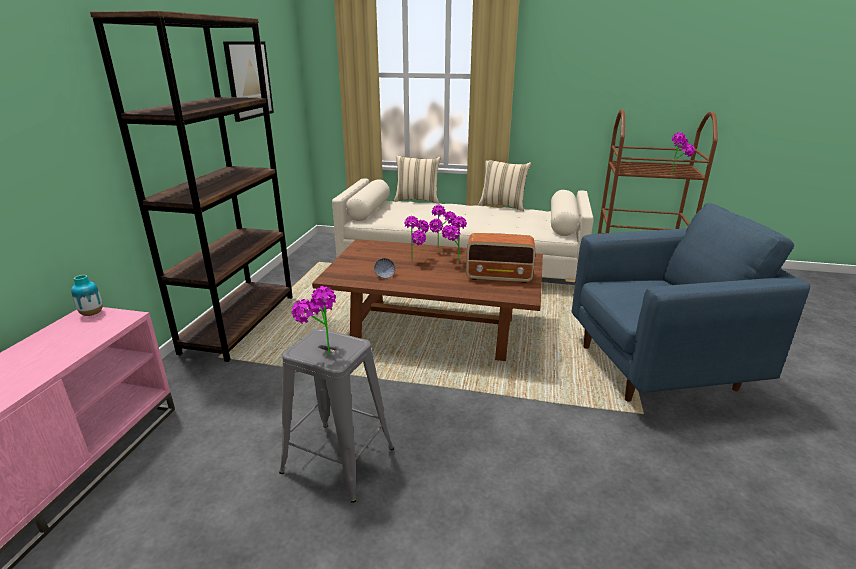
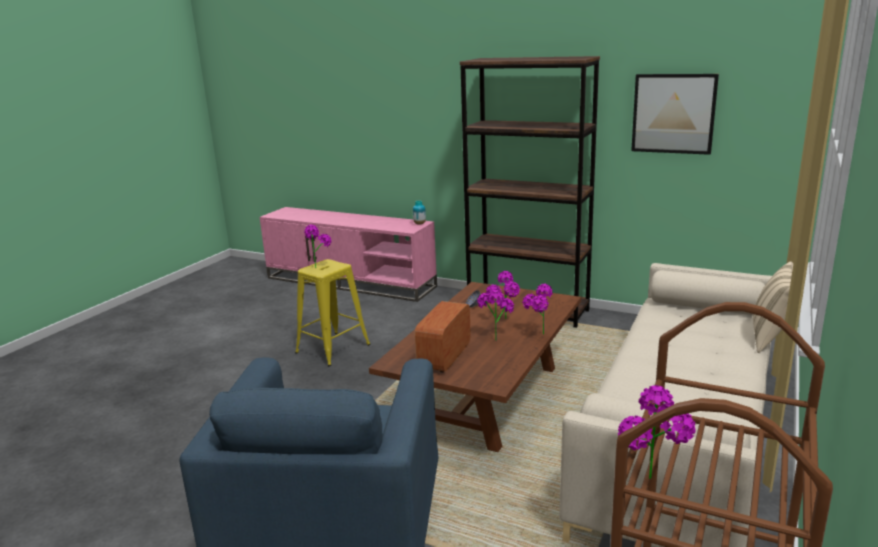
camera: 105 degrees right, 5 degrees down
(338, 460) = (333, 349): grey stool -> yellow stool
(502, 206) = (758, 407): beige pillow -> none

